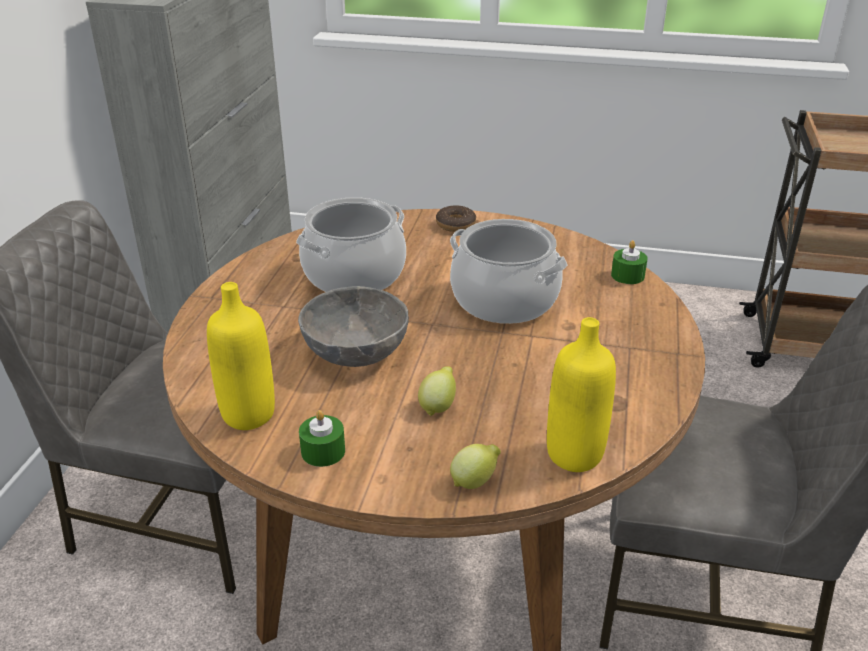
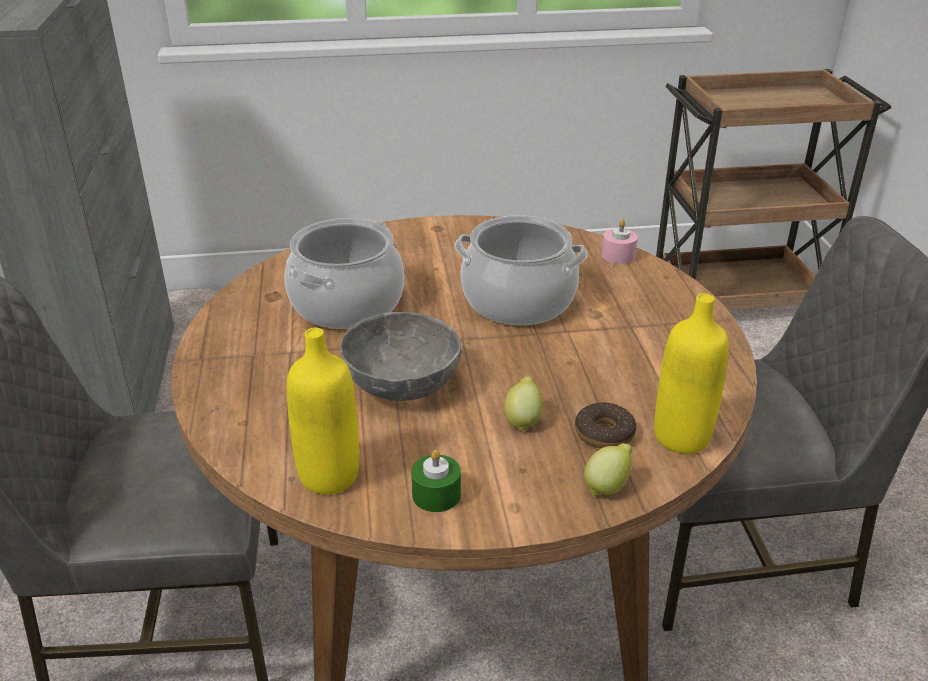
camera: 20 degrees left, 0 degrees up
(455, 224) = (419, 234): donut -> donut (604, 433)
(627, 275) = (618, 255): green candle -> pink candle

